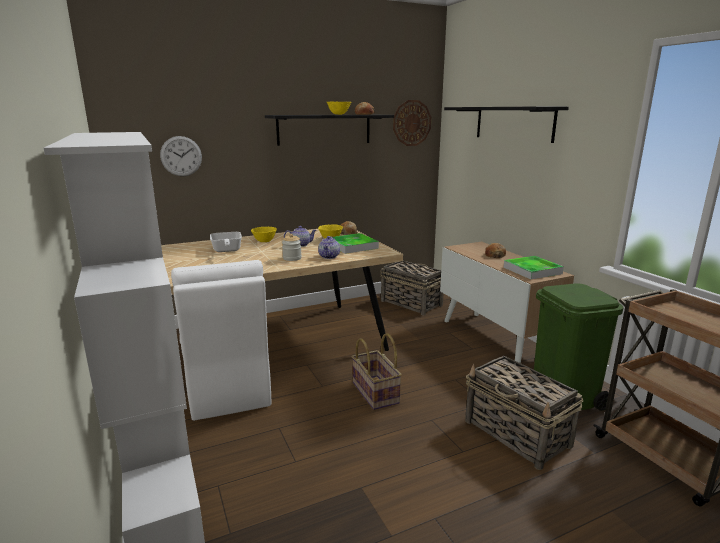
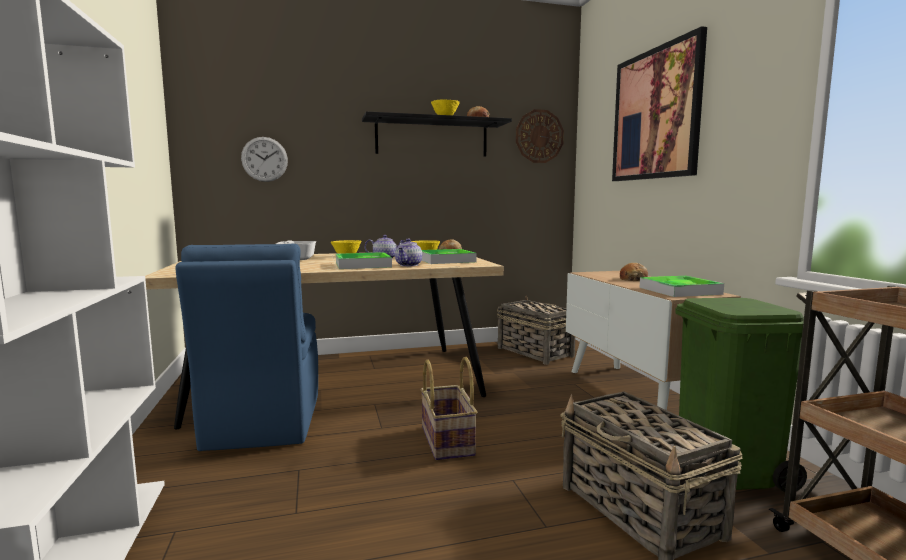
camera: 10 degrees right, 10 degrees down
(228, 390) = (263, 422): white chair -> blue chair
(292, 258) = (363, 265): jar -> tray
(513, 123) = (655, 114): black shelf -> picture

